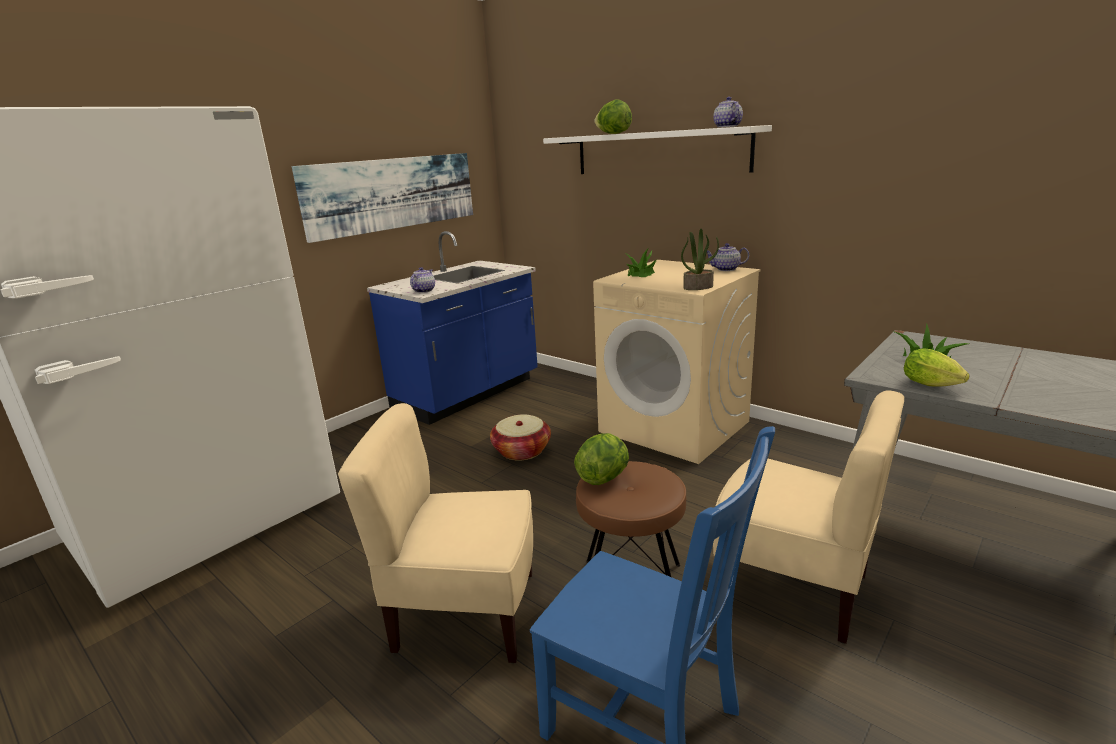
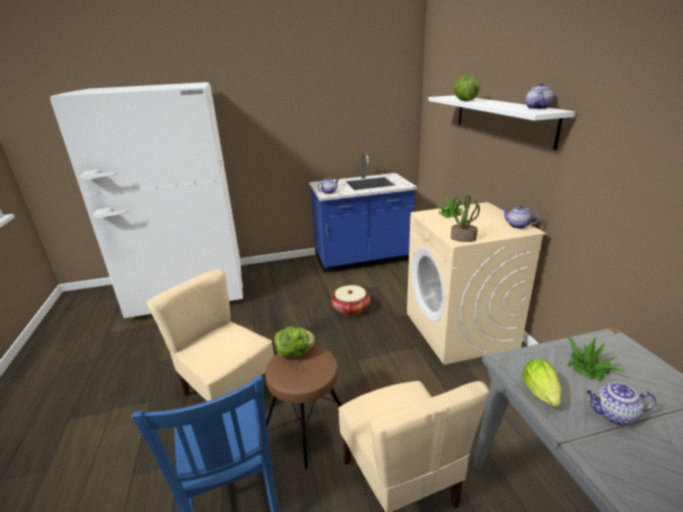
camera: 35 degrees right, 5 degrees up
(392, 193) = (334, 125): picture -> none
(993, 378) = (613, 415): none -> teapot

